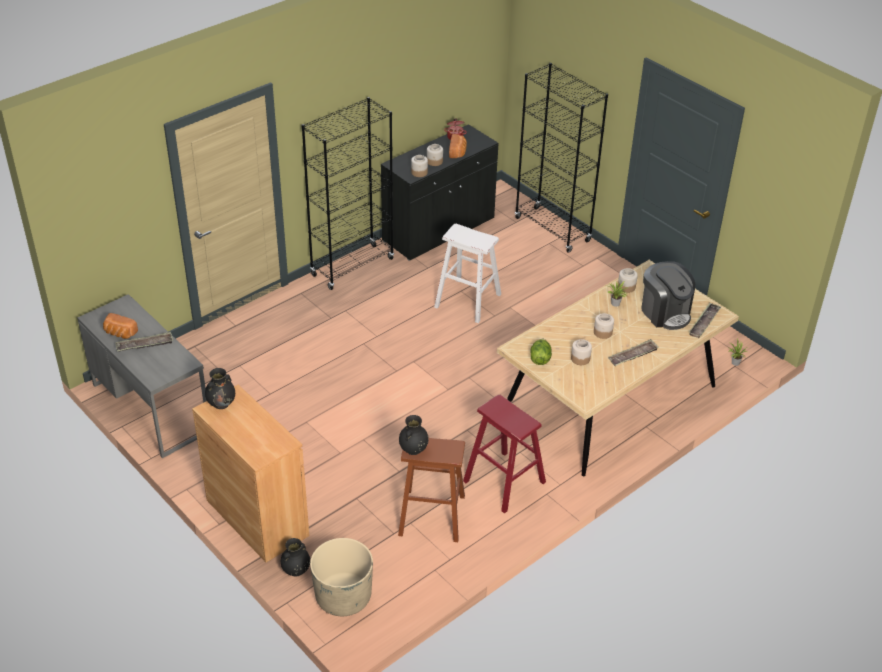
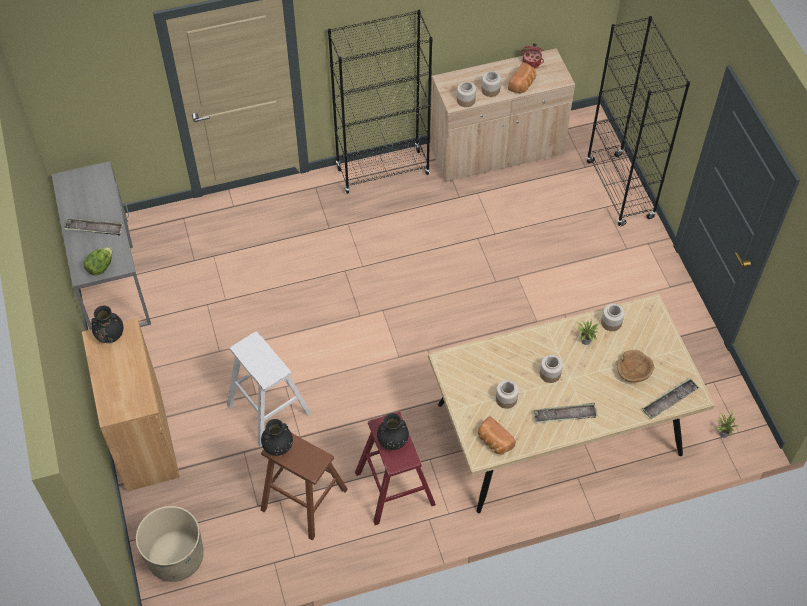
camera: 25 degrees right, 15 degrees up
(119, 333) = (79, 207): bread -> bread (494, 442)
(296, 570) = (148, 511): black vase -> black vase (392, 441)
(439, 230) = (496, 151): black cabinet -> beige cabinet
(468, 301) = (478, 253): white stool -> white stool (269, 409)
(540, 359) = (464, 383): lettuce -> lettuce (100, 267)
(665, 312) = (634, 371): coffee machine -> brown bowl

